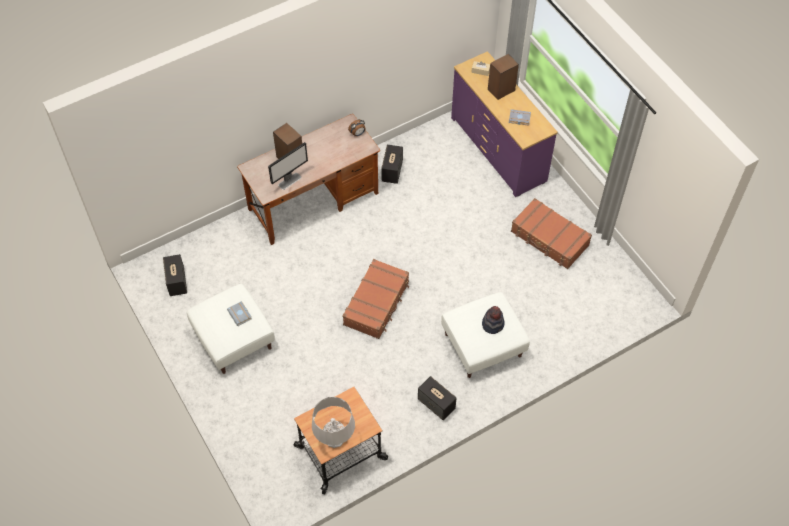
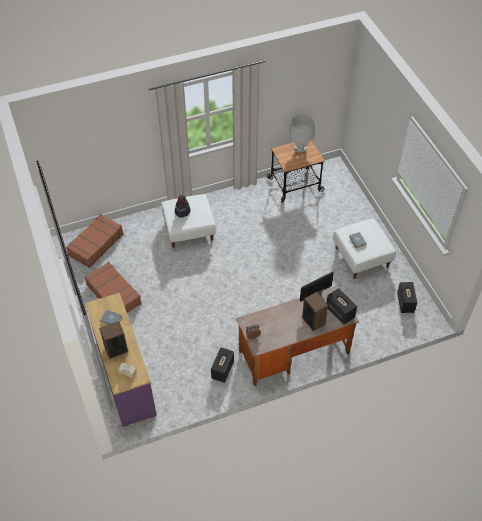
camera: 170 degrees left, 5 degrees down
(377, 303) = (256, 266): brown suitcase -> brown suitcase (95, 244)
(436, 404) = (229, 201): speaker -> speaker (339, 312)

